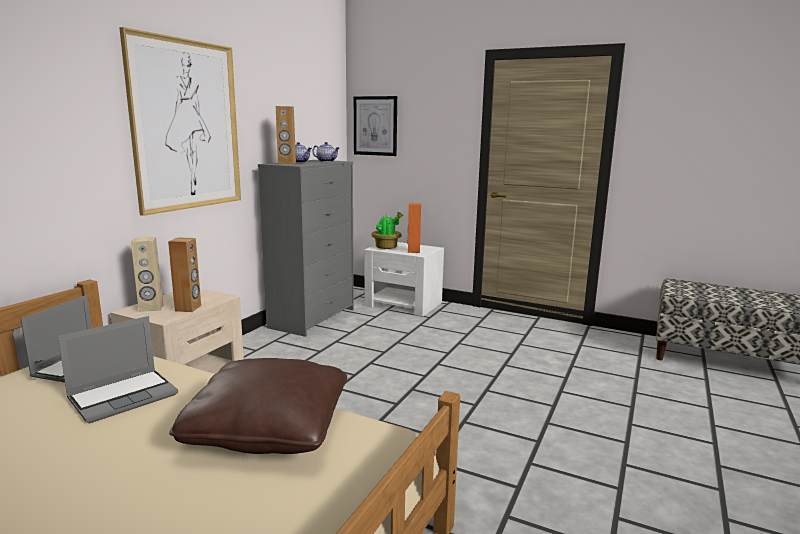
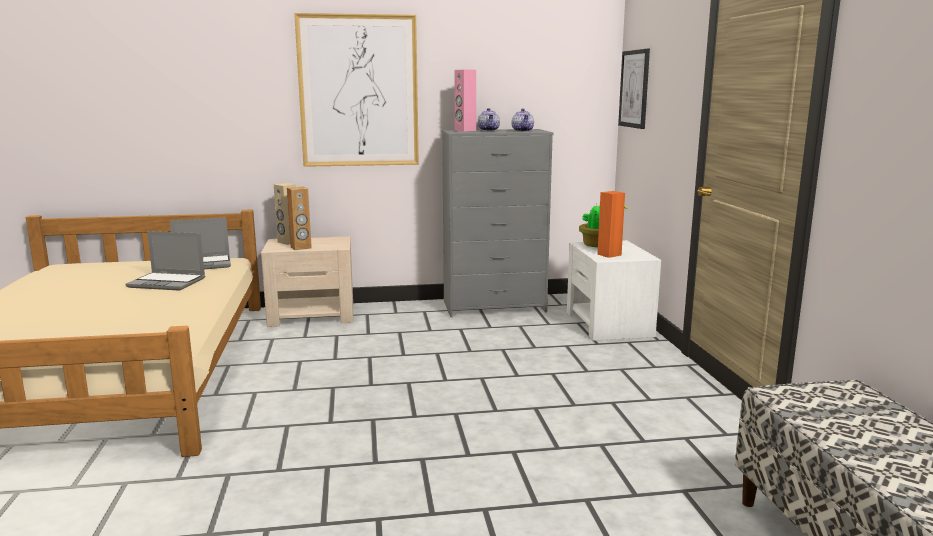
camera: 55 degrees right, 0 degrees up
(269, 428) = (151, 319): brown pillow -> none
(287, 163) = (465, 130): brown speaker -> pink speaker

